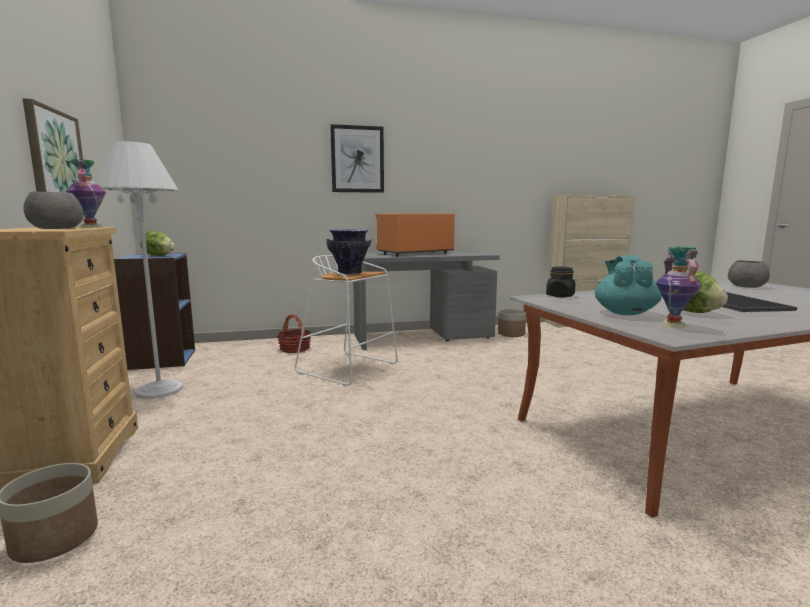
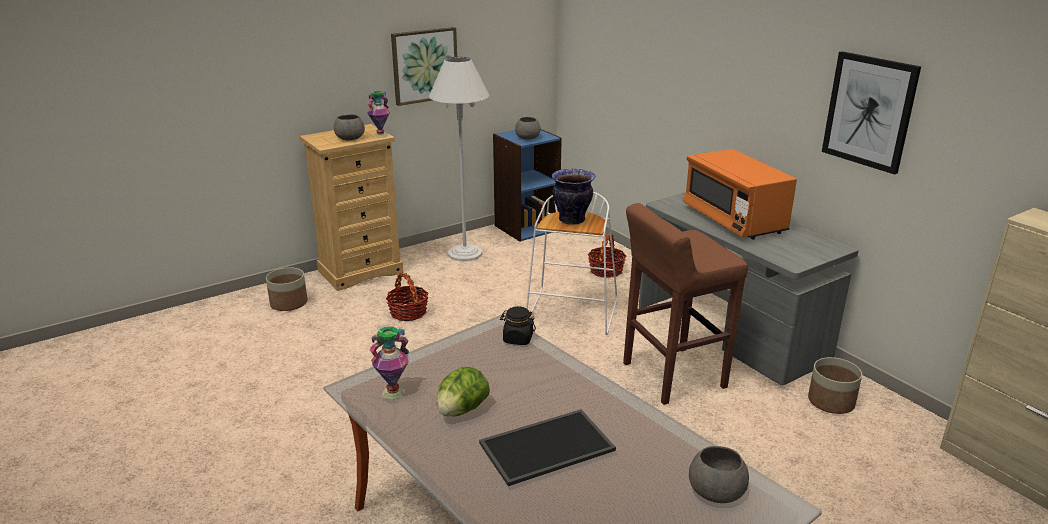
camera: 70 degrees right, 15 degrees up
(158, 256) = (527, 137): lettuce -> grey bowl
(246, 436) = (408, 312): none -> basket
(357, 159) = (728, 67): picture -> picture (869, 111)
(415, 253) = (733, 220): orange microwave -> orange microwave turned 150 degrees counterclockwise
(464, 357) = (672, 375): none -> brown stool
(624, 313) = (439, 372): turquoise teapot -> none

